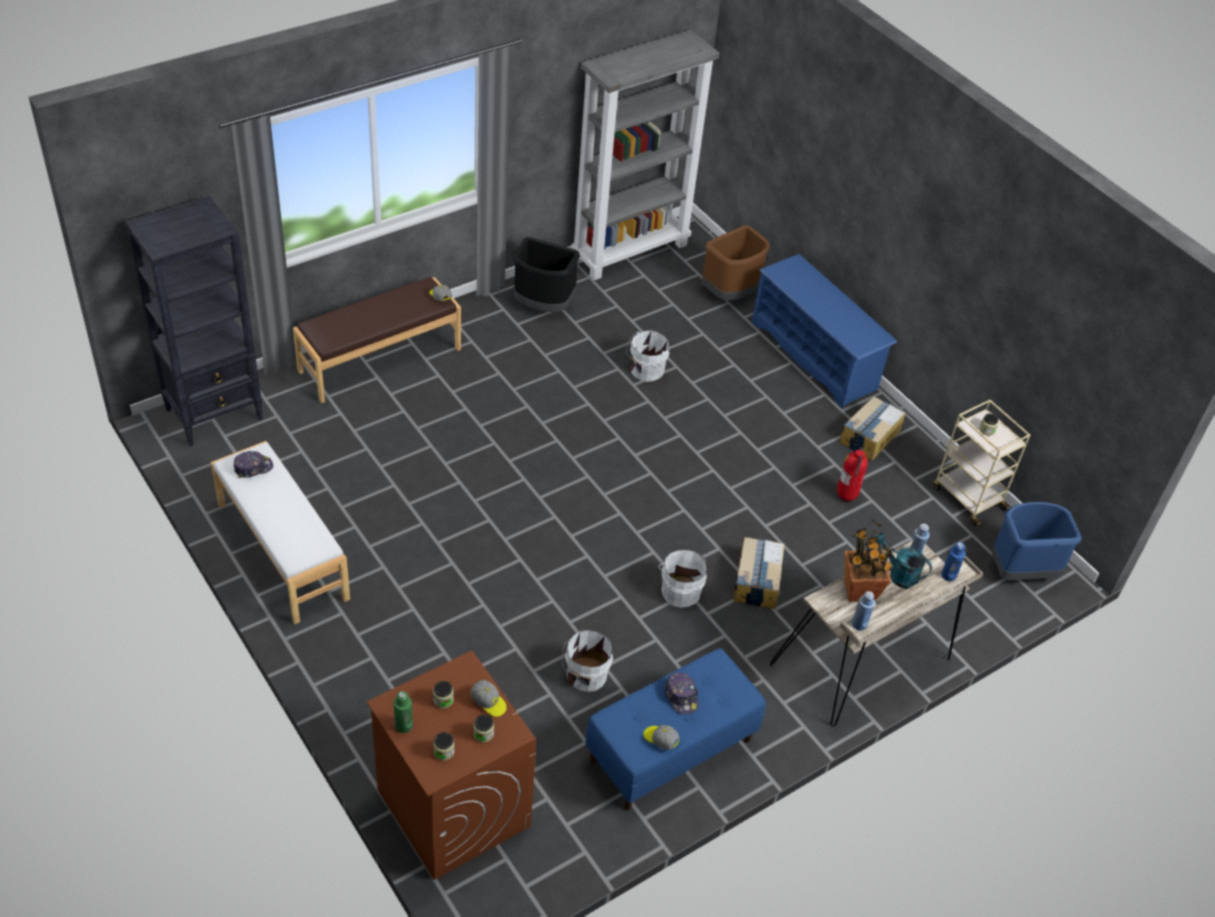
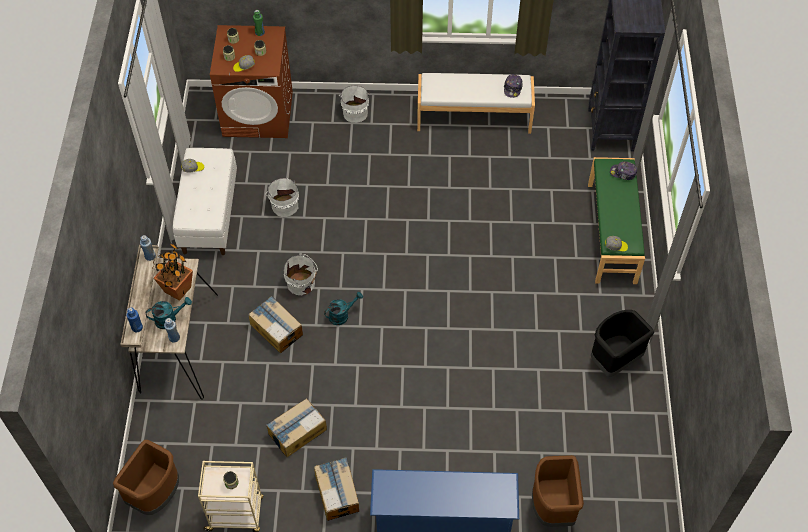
camera: 130 degrees right, 10 degrees up
(379, 359) = (612, 233): brown bench -> green bench
(630, 251) = (650, 464): grey bookcase -> none
(645, 370) = (503, 385): white bucket -> white bucket (355, 112)
(670, 751) = (209, 215): blue bench -> white bench
(681, 696) = (208, 192): cap -> cap (623, 173)
(685, 532) = (342, 315): none -> turquoise watering can
(846, 497) = (297, 432): fire extinguisher -> cardboard box
(1020, 571) = (156, 493): blue trash can -> brown trash can

